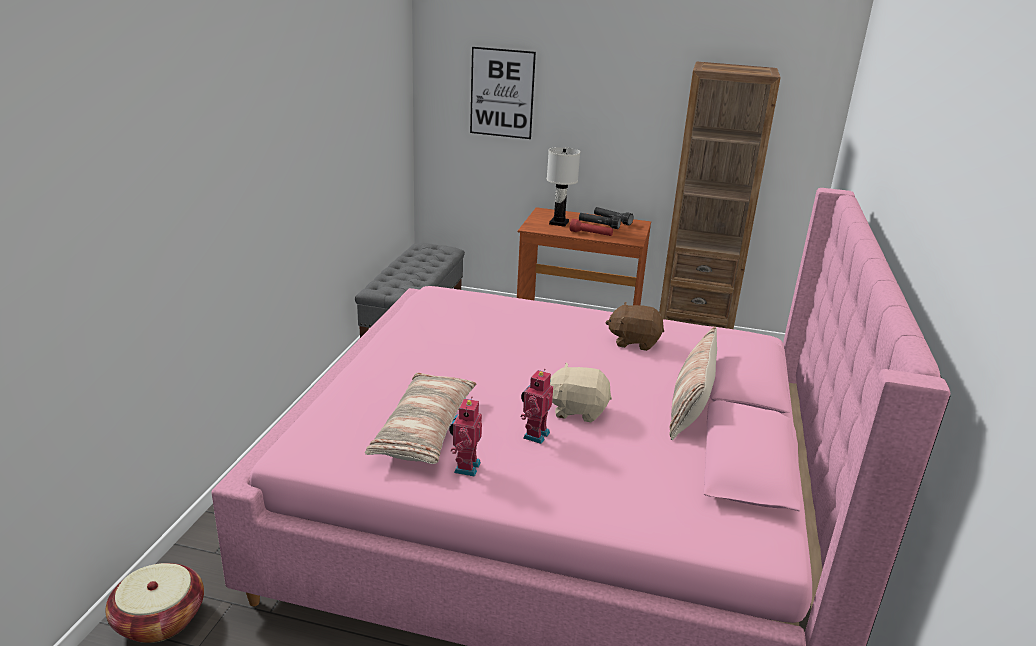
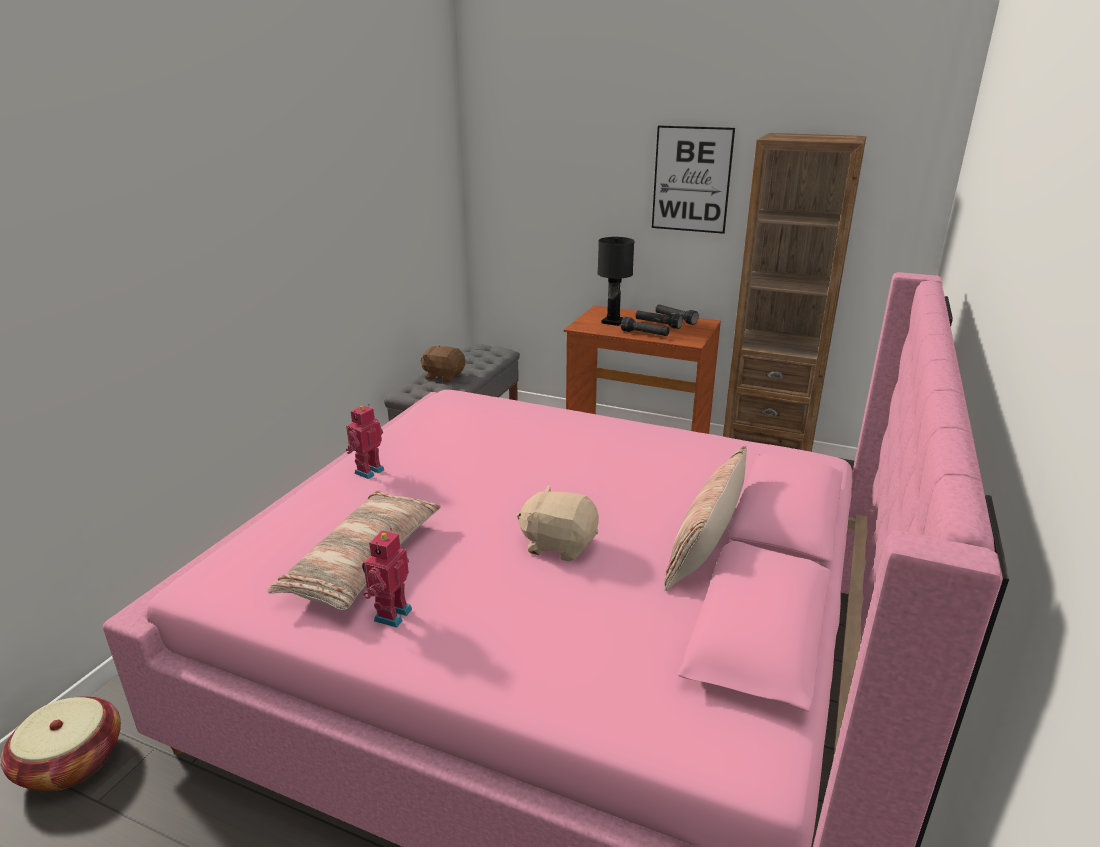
camera: 10 degrees right, 0 degrees up
(502, 93) = (555, 179): picture -> picture (691, 179)
(534, 435) = (493, 575): toy robot -> toy robot (368, 471)
(559, 223) = (613, 322): white table lamp -> black table lamp
(591, 234) = (645, 334): red flashlight -> black flashlight
(634, 341) = (659, 460): brown plush toy -> brown plush toy (444, 376)

